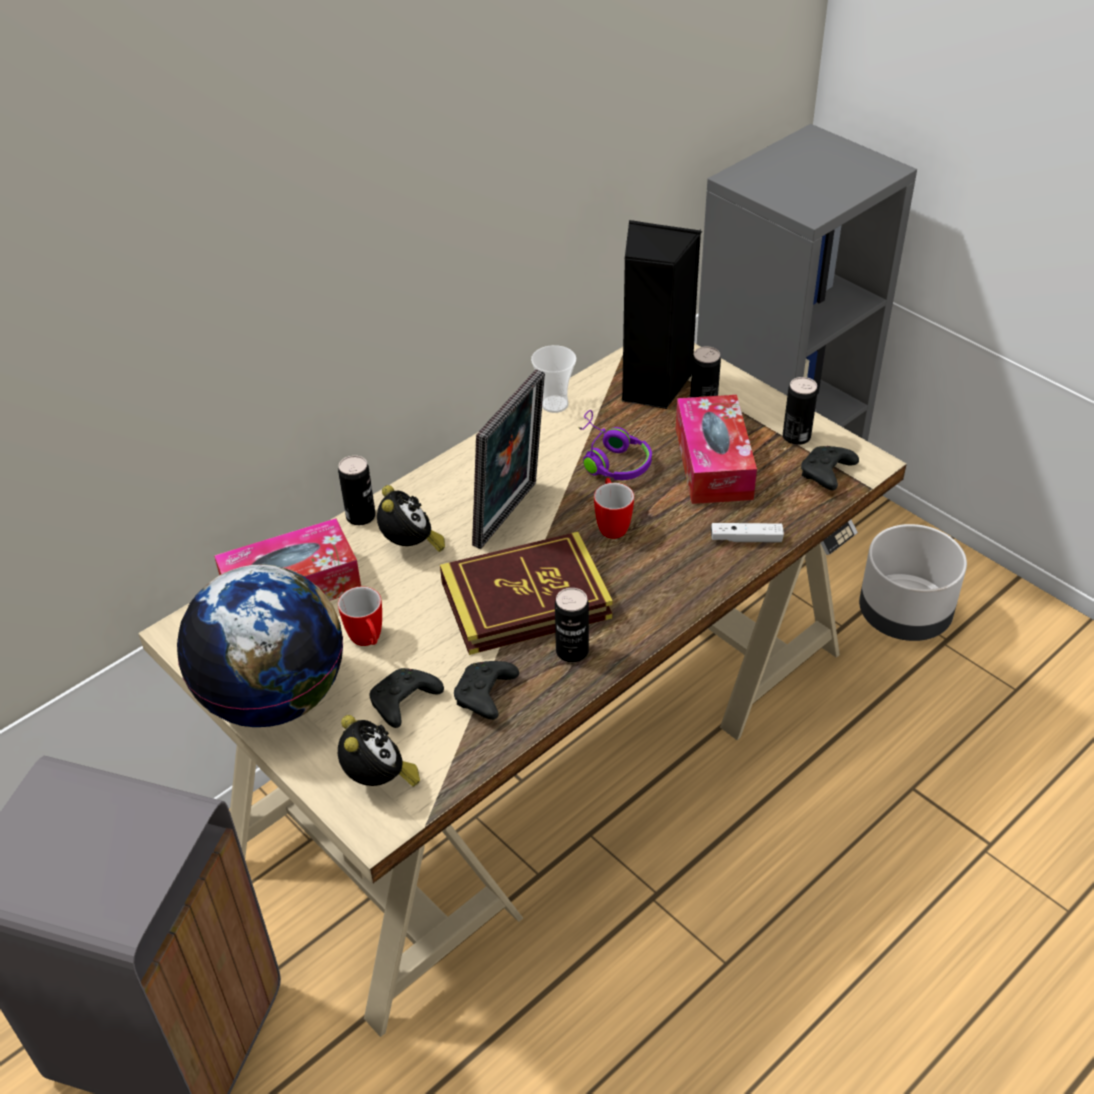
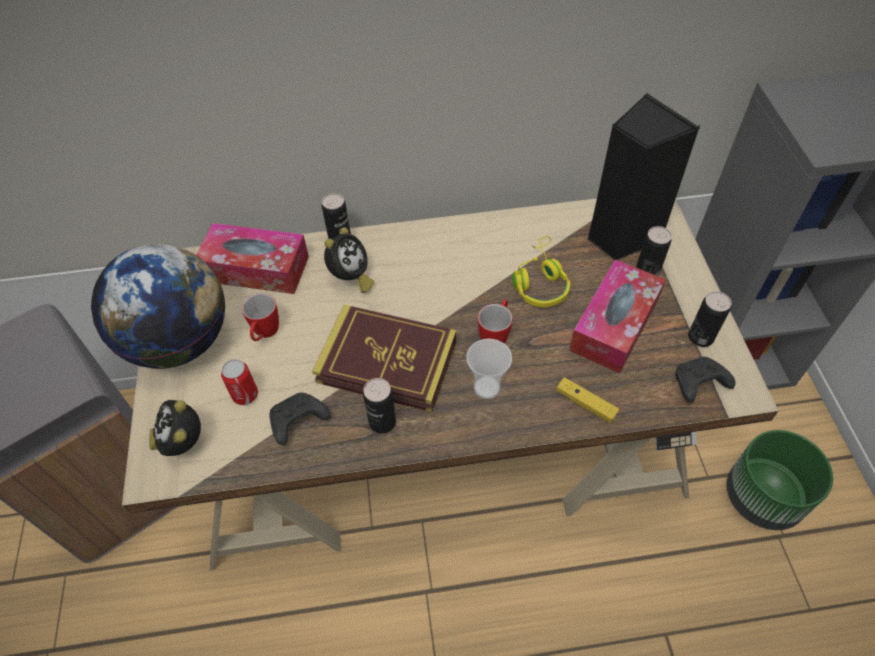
camera: 35 degrees right, 10 degrees up
(379, 780) = (182, 442): alarm clock -> alarm clock turned 150 degrees clockwise
(403, 704) = (245, 395): black game controller -> can
(511, 516) = (433, 290): picture frame -> none
(554, 404) = (537, 218): cup -> cup (487, 387)
(610, 459) = (539, 282): purple headphones -> yellow headphones
(746, 539) = (585, 404): white game controller -> yellow game controller
(904, 616) = (763, 497): grey planter -> green planter

